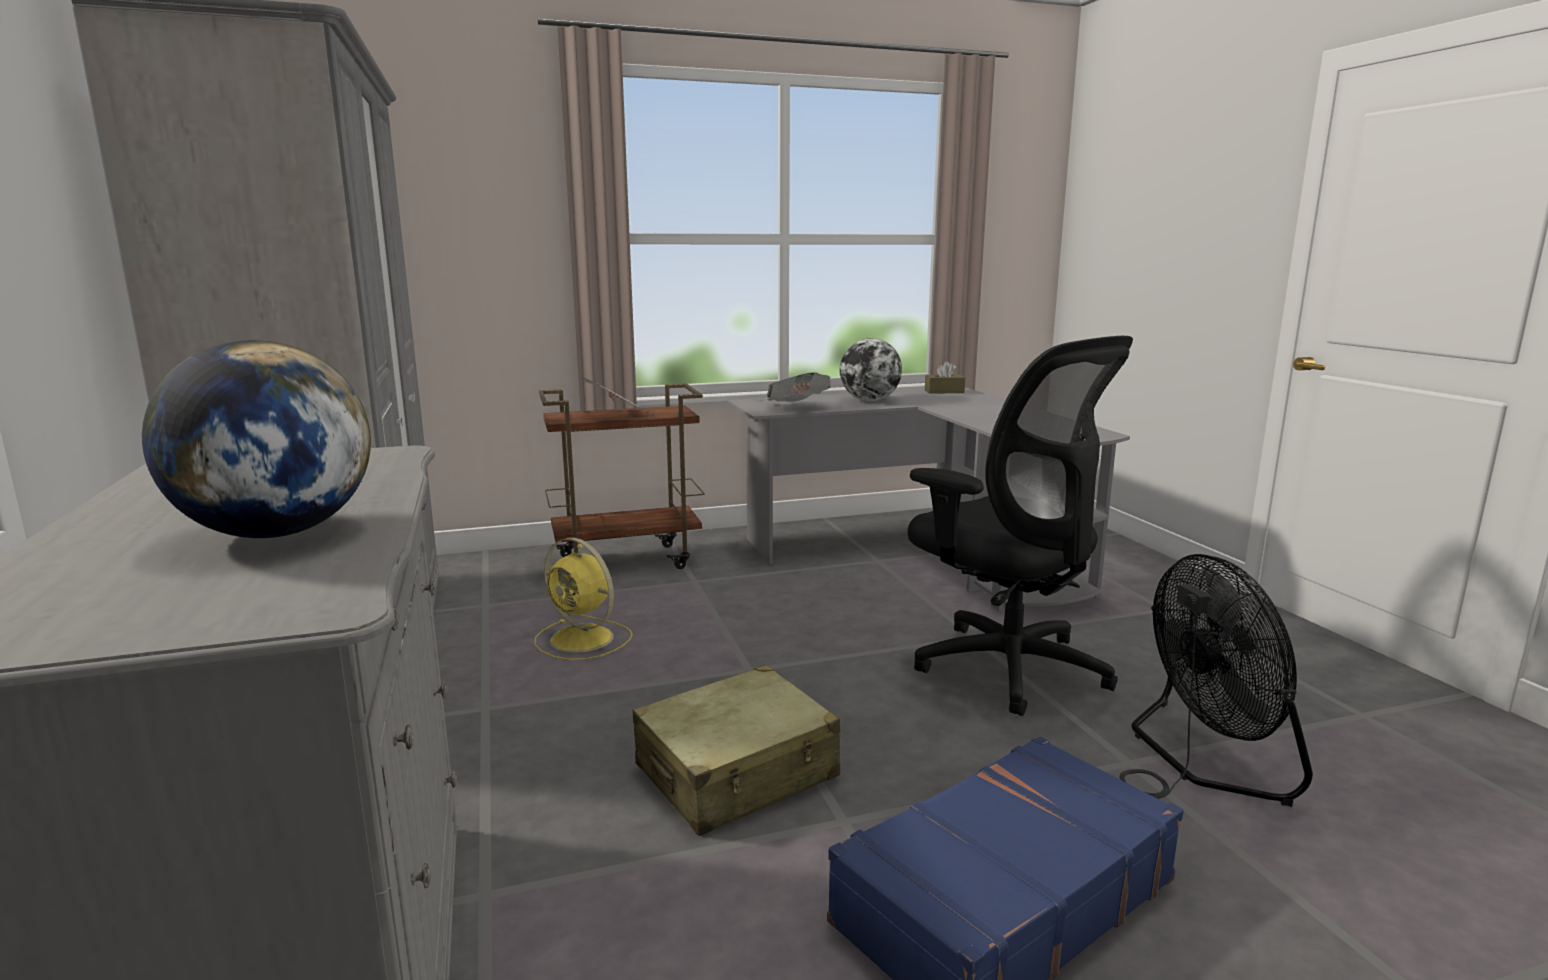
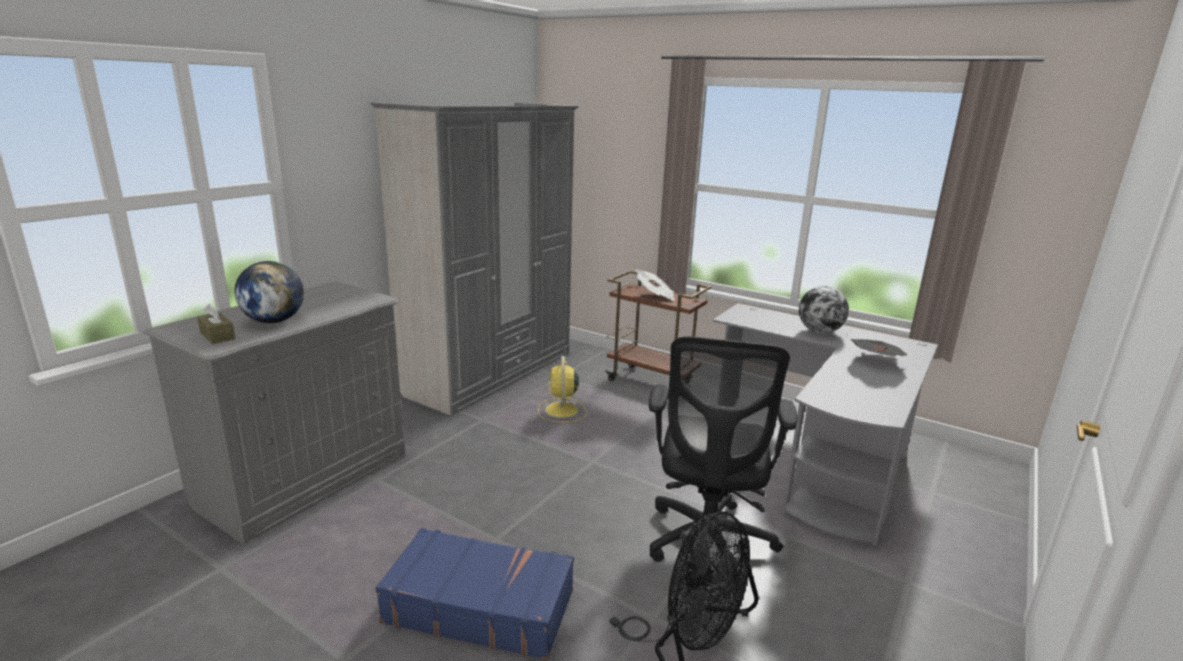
camera: 50 degrees right, 5 degrees up
(737, 773) = (502, 496): beige suitcase -> none
(798, 407) = (758, 321): newspaper -> newspaper (876, 362)
(944, 391) = (901, 342): brown tissue box -> brown tissue box (217, 336)

